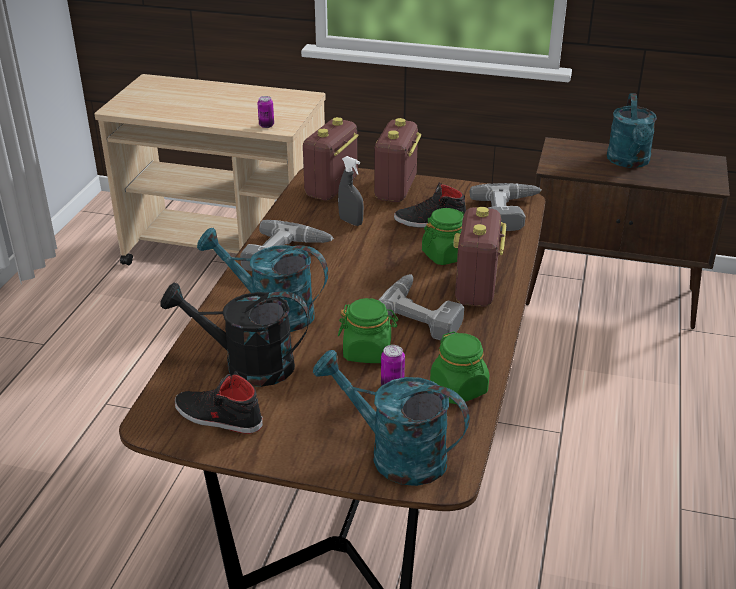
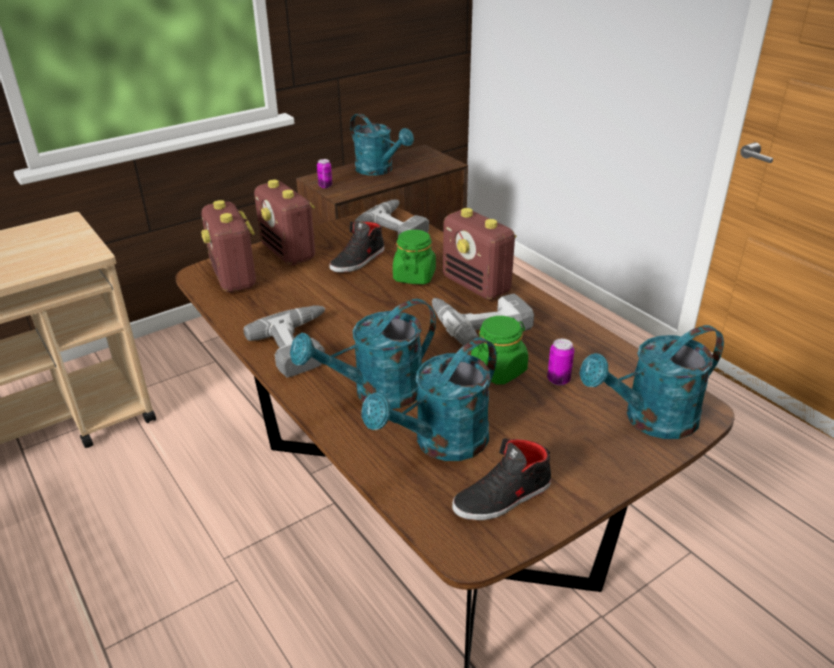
camera: 50 degrees left, 0 degrees up
(246, 365) = (441, 444): black watering can -> turquoise watering can
(266, 125) = (70, 259): can -> can (325, 186)
(351, 222) = (301, 292): grey spray bottle -> none
(459, 389) = (595, 352): green jar -> none

